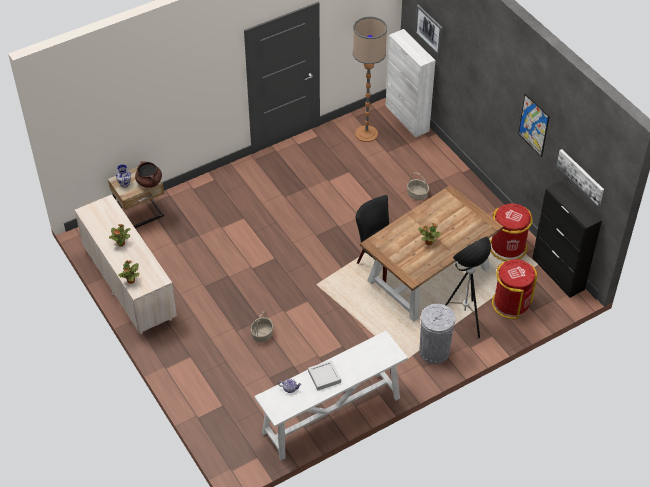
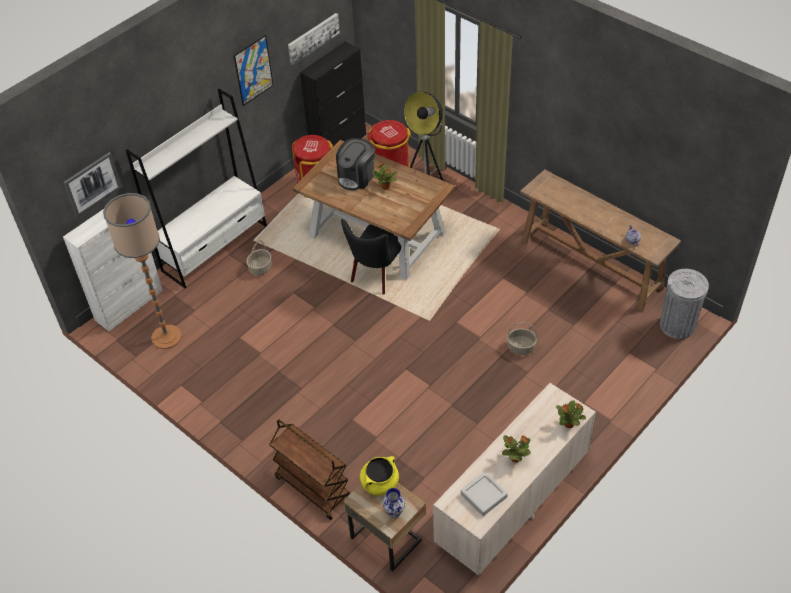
camera: 105 degrees left, 0 degrees up
(149, 182) = (380, 483): brown cooking pot -> yellow cooking pot
(198, 187) = (312, 488): none -> brown cart
(324, 377) = (602, 219): grey tray -> grey tray (484, 495)
(331, 415) = (591, 265): white console table -> brown console table
(434, 351) = (475, 210): grey trash can -> grey trash can (677, 325)
(448, 226) = (356, 177): none -> coffee machine
(451, 172) = (215, 248): none -> white bookcase

